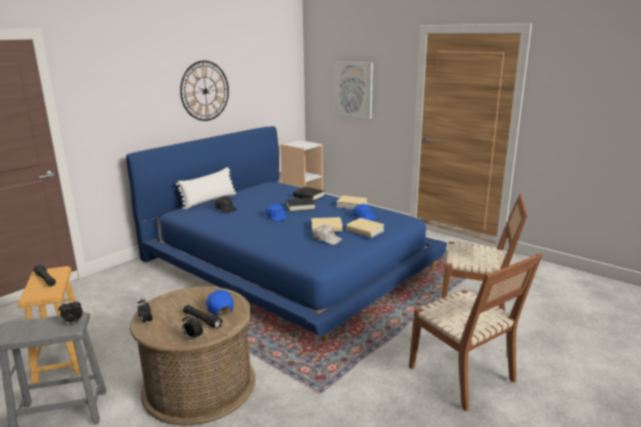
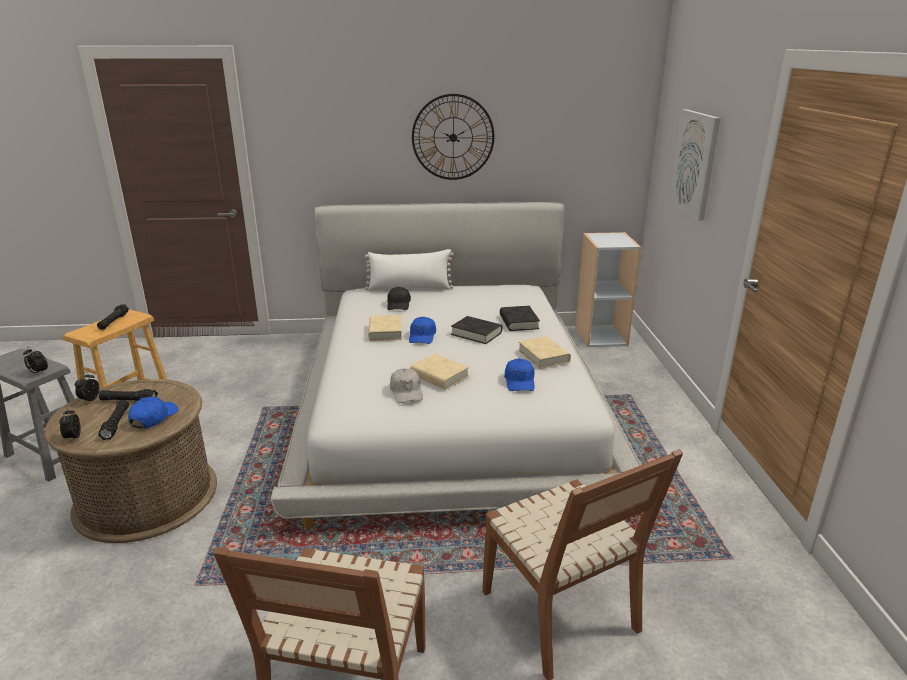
camera: 45 degrees right, 5 degrees up
(177, 309) = (129, 401): none -> black flashlight
(287, 262) = (450, 404): blue bed -> white bed
(365, 231) = (475, 402): beige book -> beige book (385, 332)

